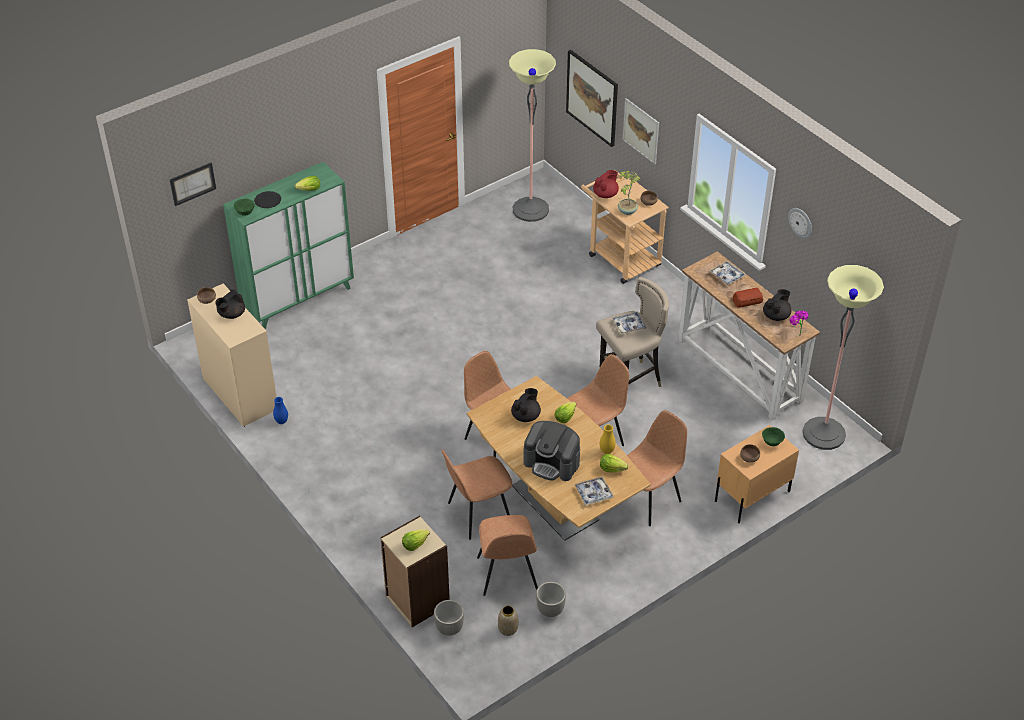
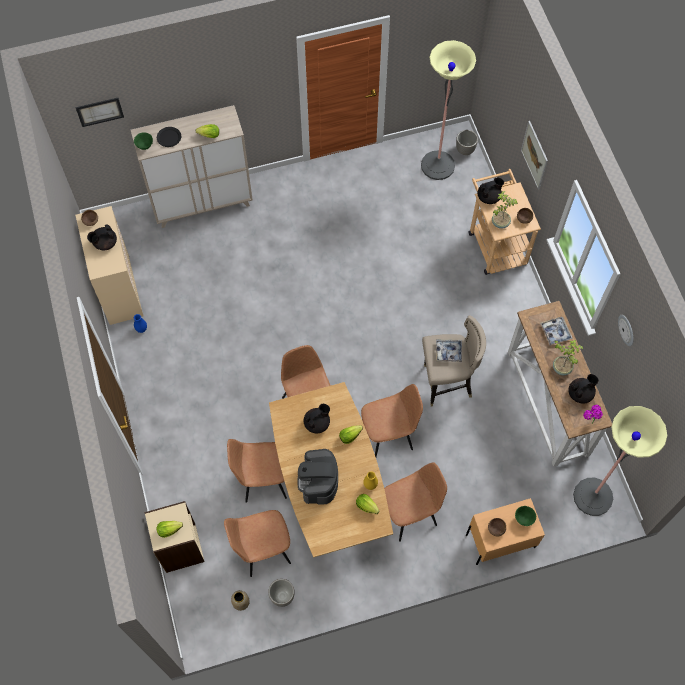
camera: 20 degrees right, 20 degrees up
(298, 299) = (203, 204): green cabinet -> beige cabinet
(449, 628) = (195, 584): planter -> planter (465, 150)
(507, 575) = (262, 548): brown chair -> brown chair turned 60 degrees clockwise
(552, 463) = (318, 481): coffee machine -> coffee machine turned 45 degrees clockwise
(592, 97) = (508, 98): picture -> none
(593, 493) = (340, 527): tray -> none
(605, 194) = (489, 197): red teapot -> black teapot
(748, 301) = (562, 367): bread -> potted plant

